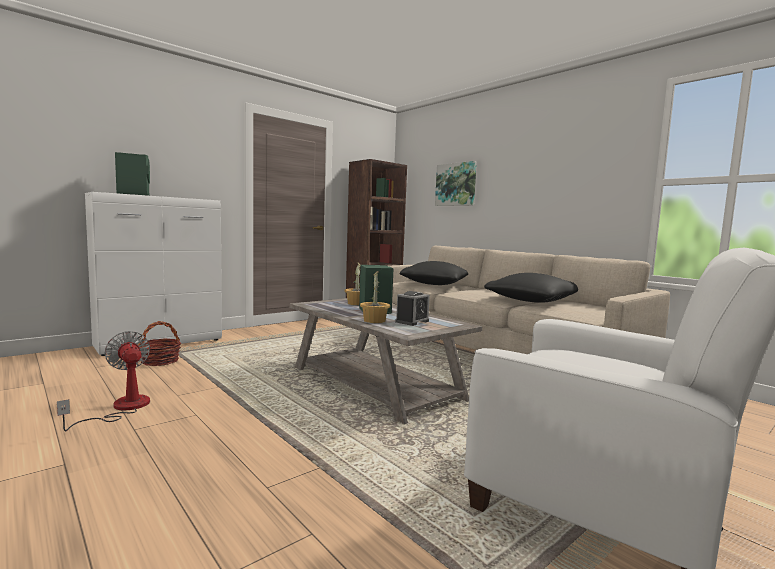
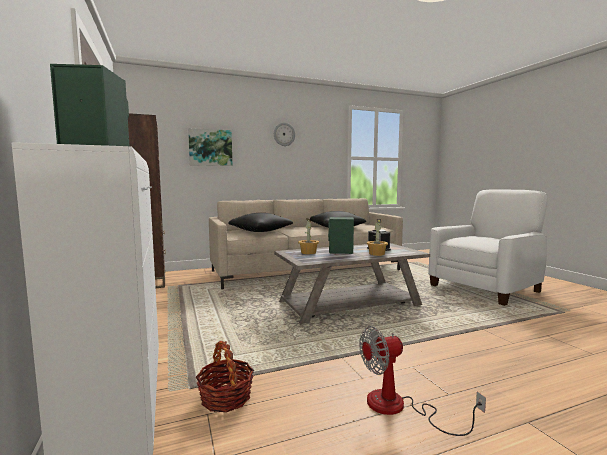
camera: 70 degrees left, 0 degrees up
(540, 156) = (284, 134): none -> wall clock

